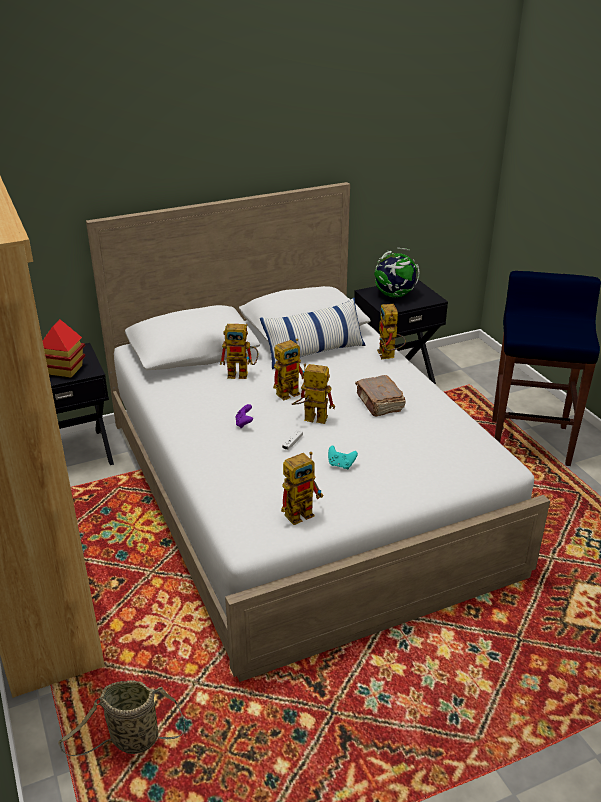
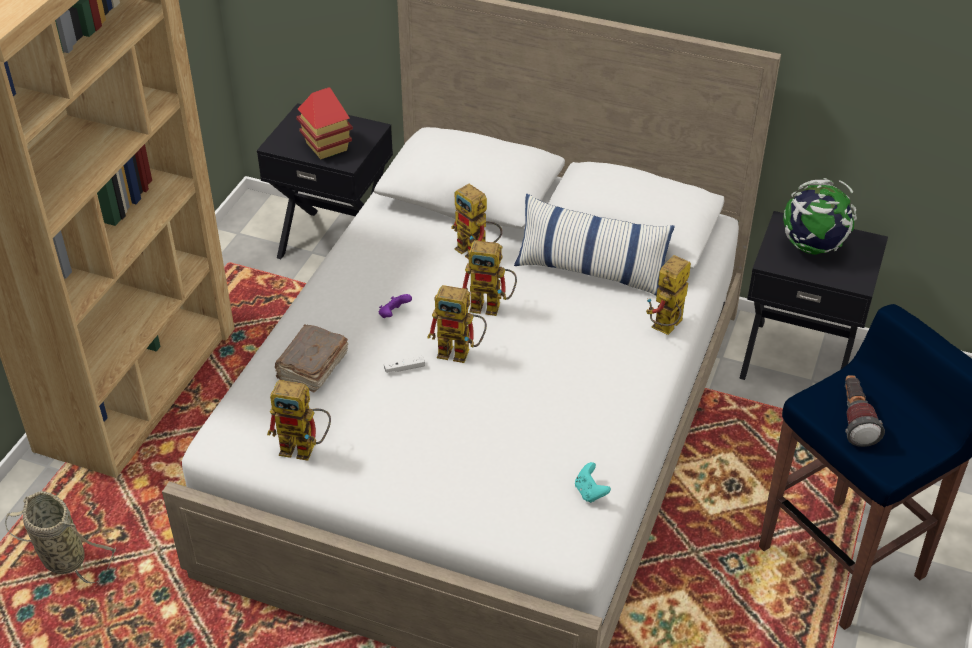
camera: 45 degrees right, 10 degrees up
(310, 419) = (461, 352): toy robot -> toy robot turned 135 degrees clockwise
(341, 465) = (411, 425): turquoise game controller -> turquoise game controller (590, 492)
(379, 403) = (559, 382): brown book -> brown book (312, 368)
(545, 332) = (854, 419): none -> flashlight

